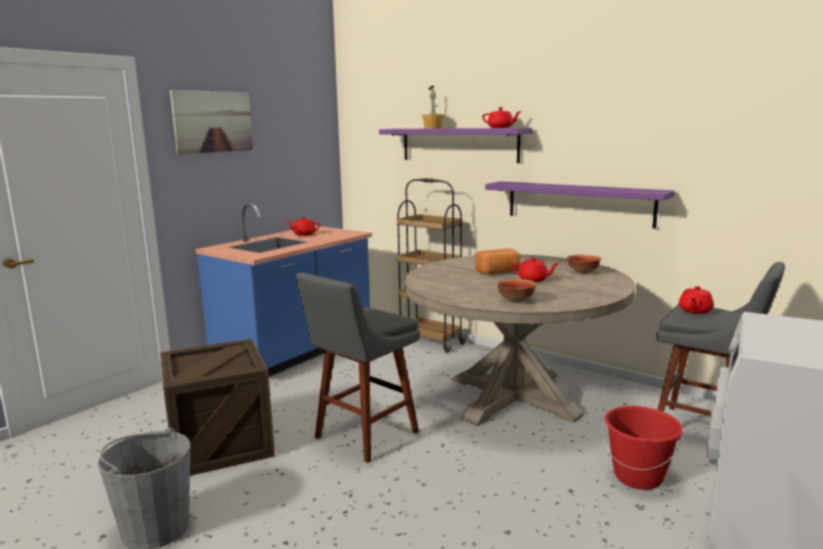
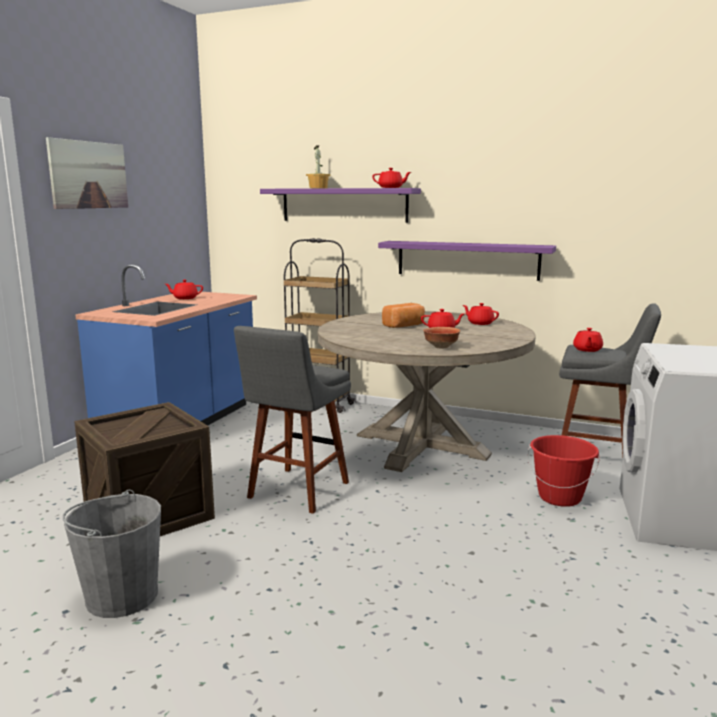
camera: 15 degrees left, 0 degrees up
(582, 273) = (480, 323): bowl -> red teapot

